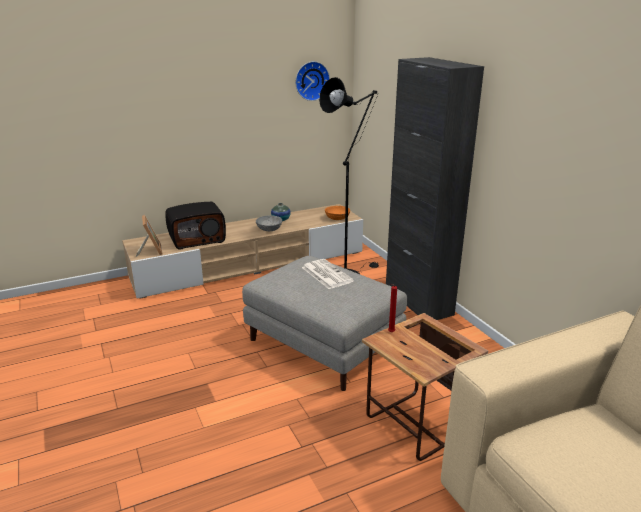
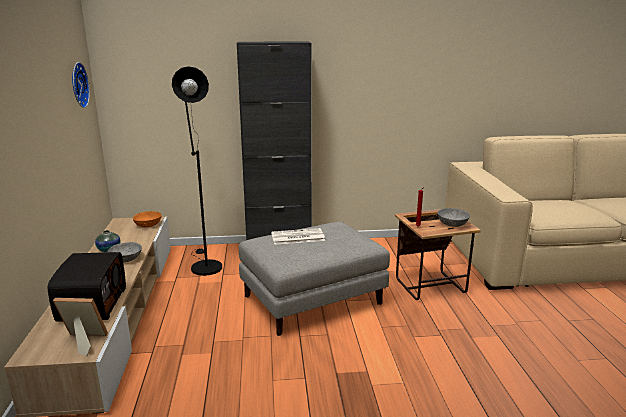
camera: 70 degrees left, 5 degrees down
(423, 357) = (452, 224): none -> grey bowl

